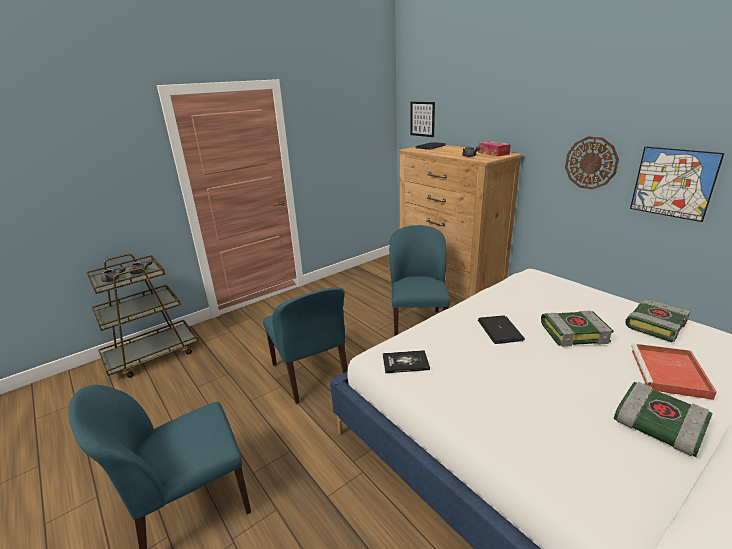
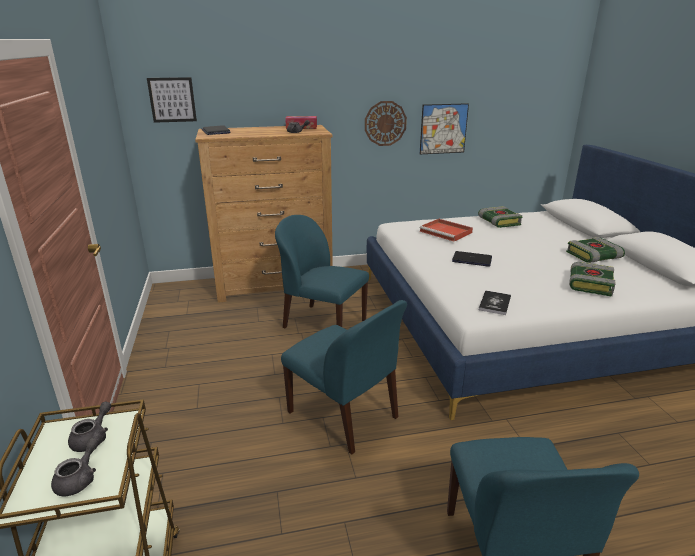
camera: 65 degrees left, 0 degrees up
(310, 375) = (344, 416): blue chair -> blue chair turned 45 degrees clockwise
(574, 333) = (495, 241): book -> book (589, 284)
(670, 374) = (550, 237): red tray -> red tray (446, 232)

